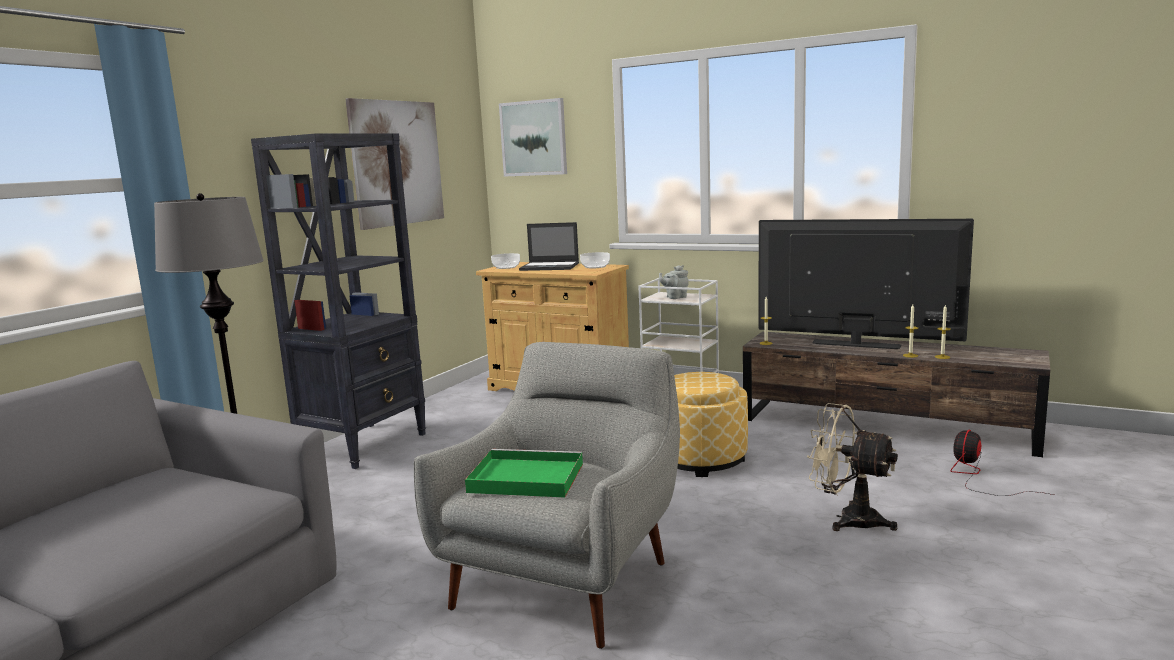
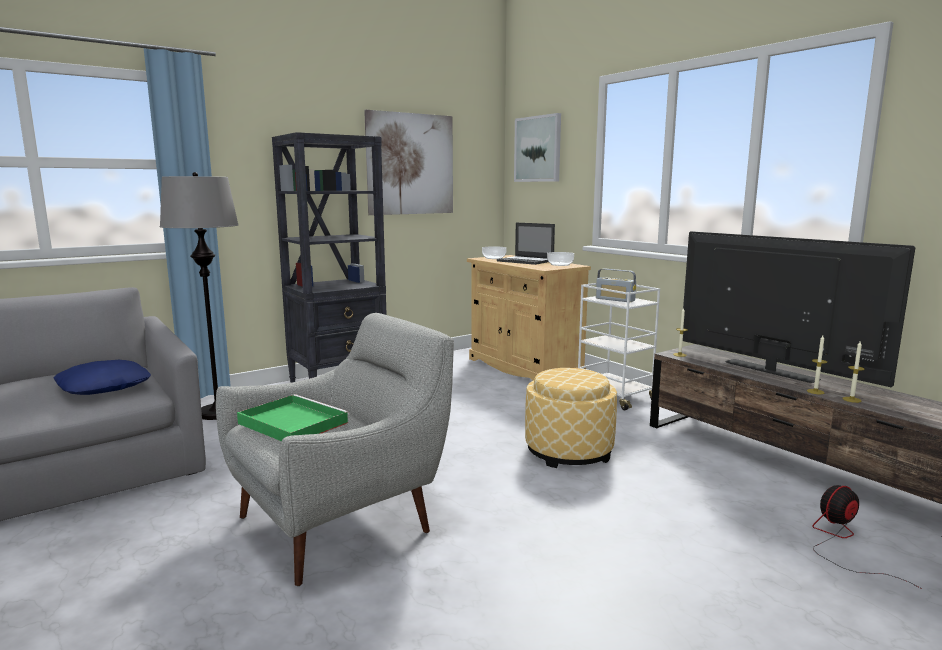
camera: 25 degrees right, 0 degrees up
(187, 498) = (104, 386): none -> blue pillow
(675, 297) = (615, 299): grey teapot -> radio
(848, 519) = (642, 543): beige fan -> none

